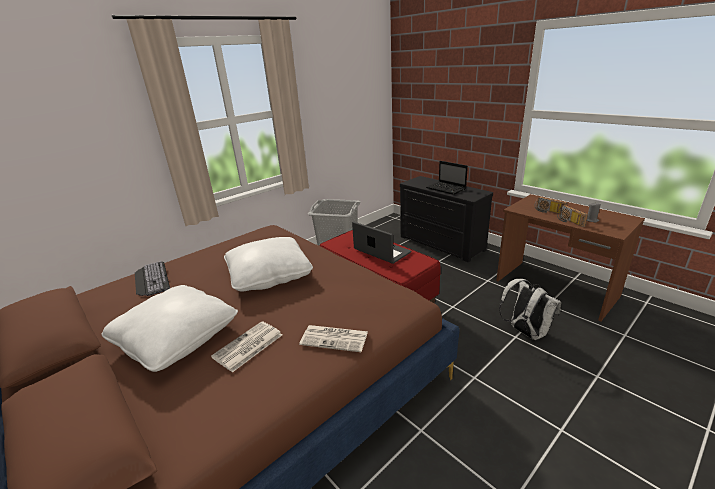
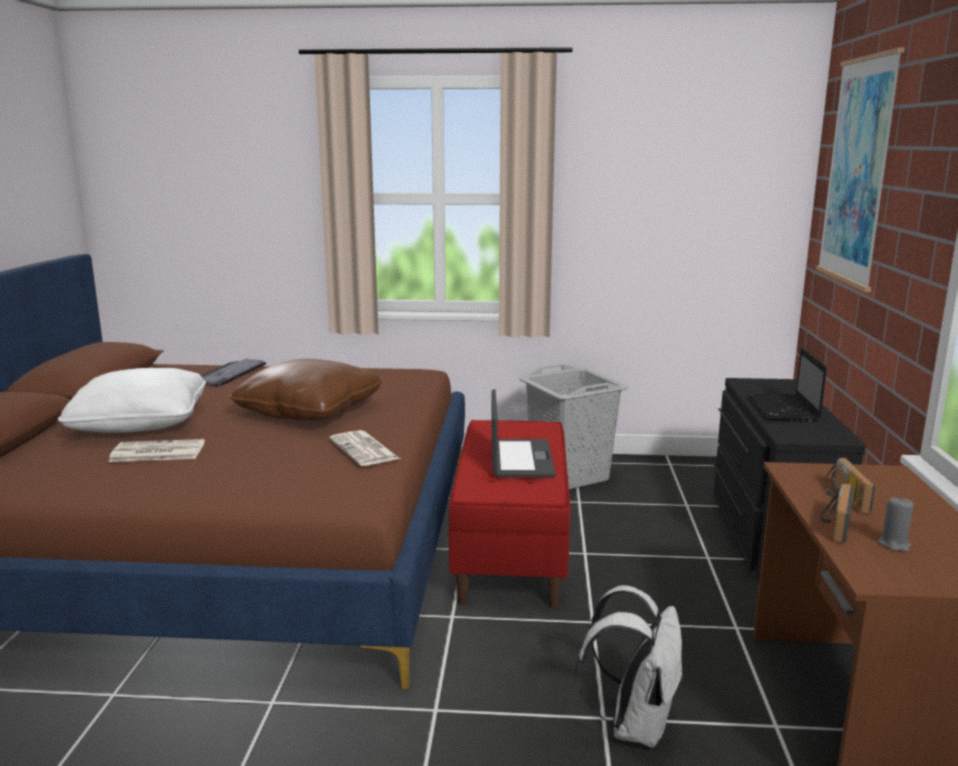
camera: 45 degrees right, 10 degrees down
(269, 276) = (309, 412): white pillow -> brown pillow
(335, 338) = (219, 484): newspaper -> newspaper (365, 449)
(434, 78) = (857, 171): none -> picture

